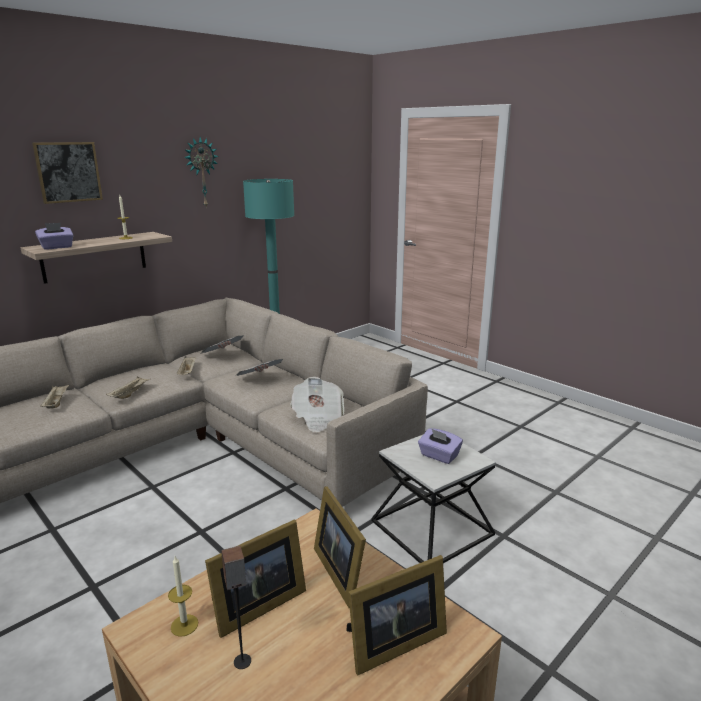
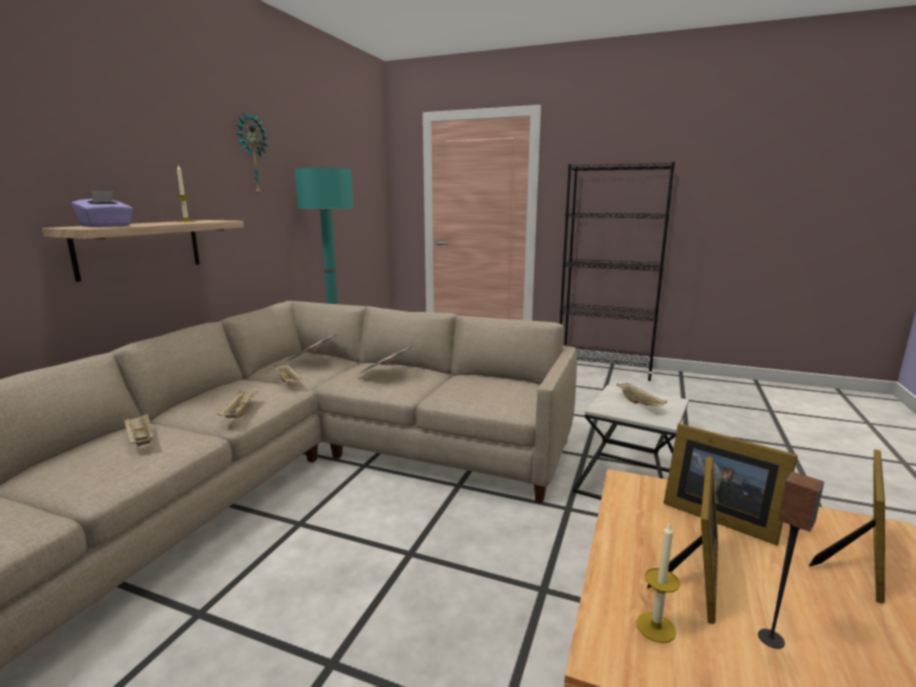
camera: 25 degrees left, 5 degrees down
(68, 172) = (105, 130): picture -> none
(318, 418) = (492, 395): newspaper -> none
(439, 456) = (640, 404): purple tissue box -> beige tray
(546, 404) = (604, 370): none -> black bookcase

